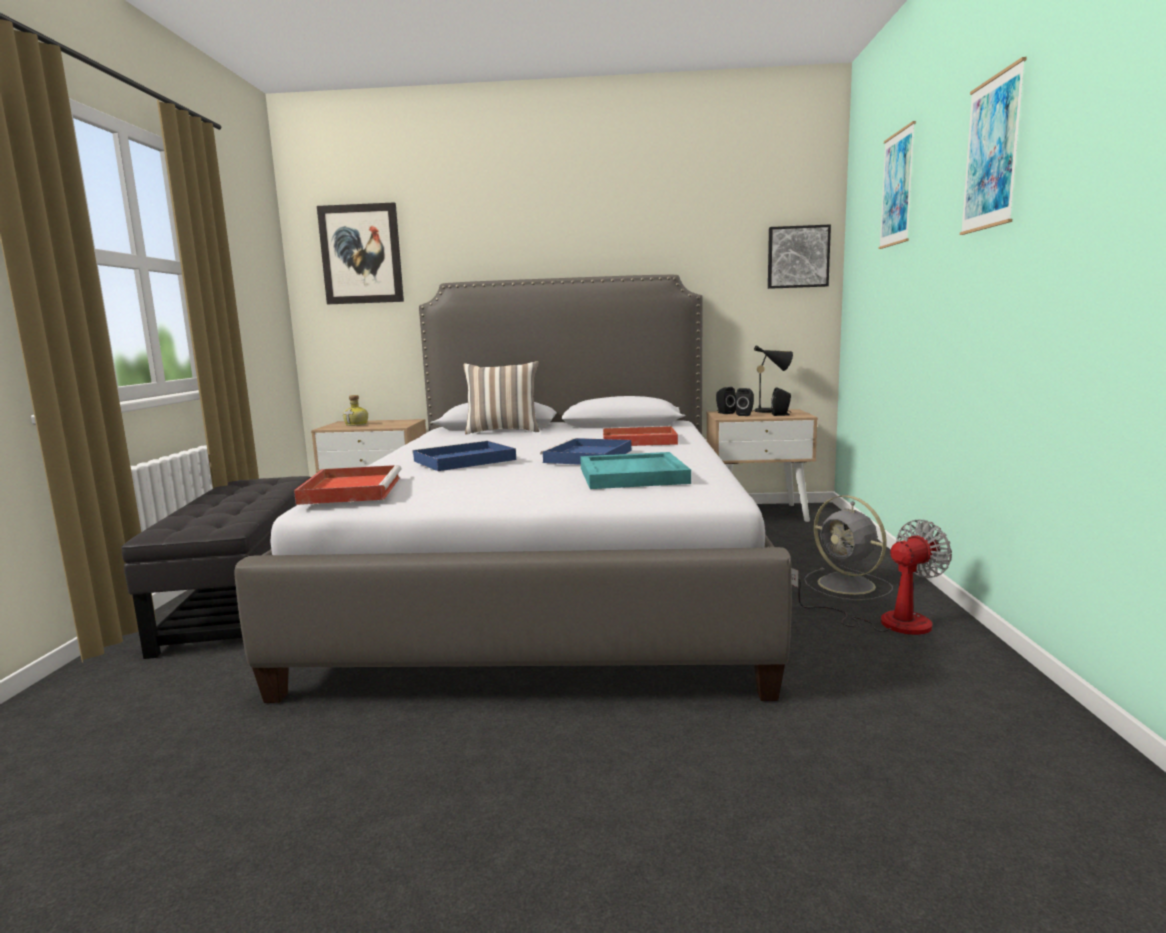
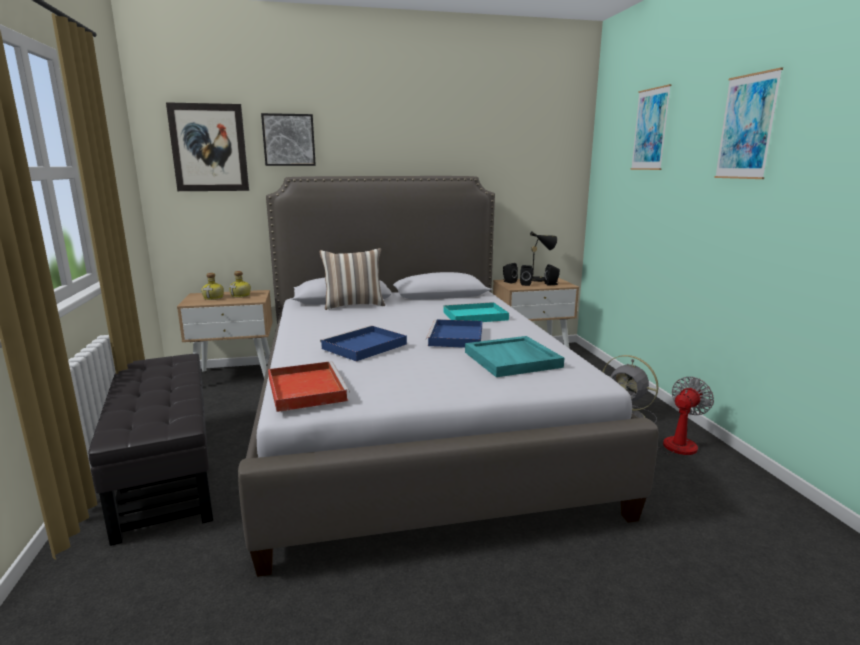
camera: 15 degrees left, 5 degrees up
(388, 423) = (241, 296): none -> bottle
(637, 441) = (474, 316): red tray -> turquoise tray
(797, 257) = (560, 165): picture -> picture (289, 140)

